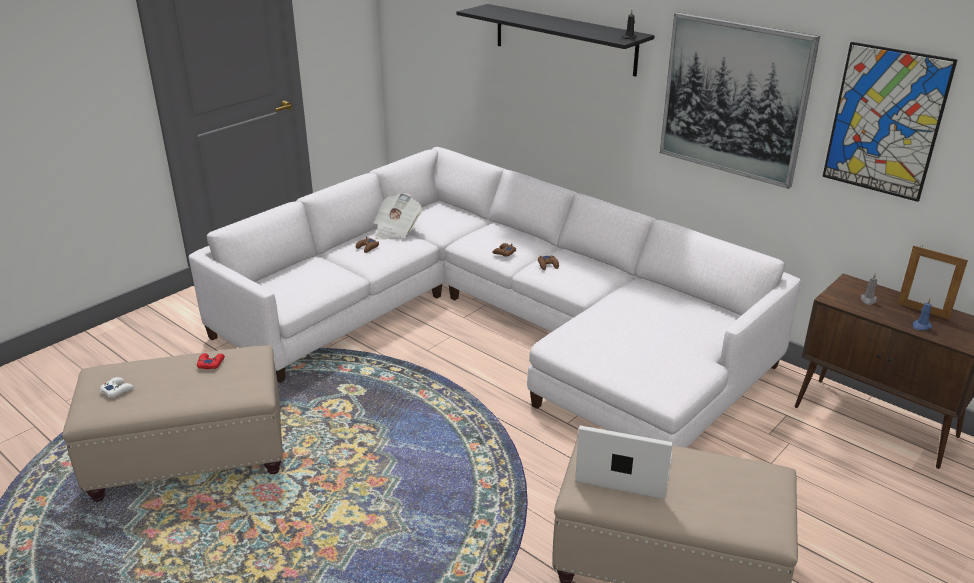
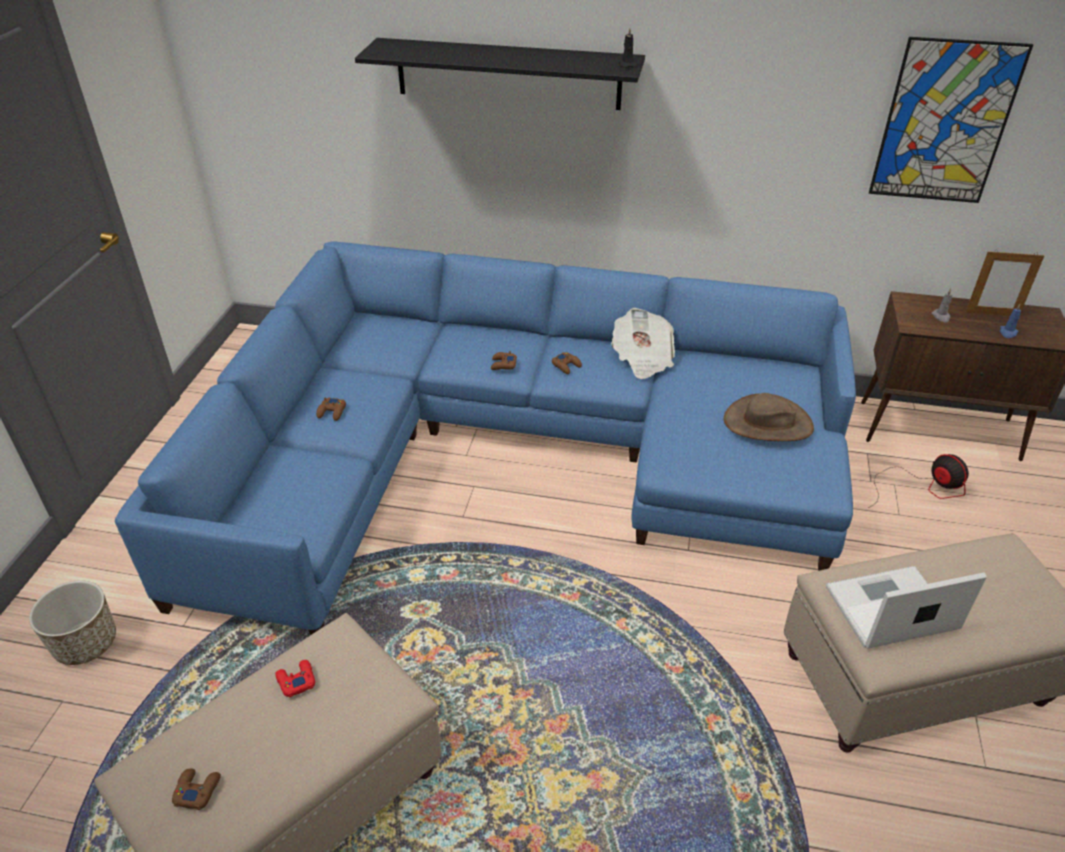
camera: 30 degrees left, 10 degrees up
(117, 390) = (197, 790): white game controller -> brown game controller
(160, 338) = (86, 643): none -> planter
(396, 230) = (344, 373): newspaper -> newspaper (642, 358)
(497, 324) = (512, 450): white sofa -> blue sofa
(663, 340) = (768, 423): none -> brown hat
(734, 98) = (757, 120): picture -> none
(813, 453) = (922, 487): none -> fan

